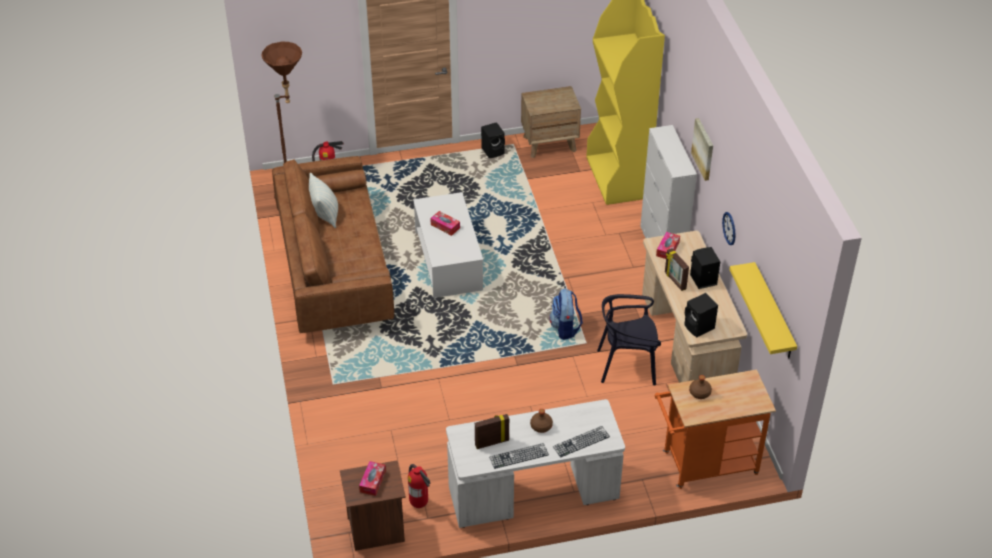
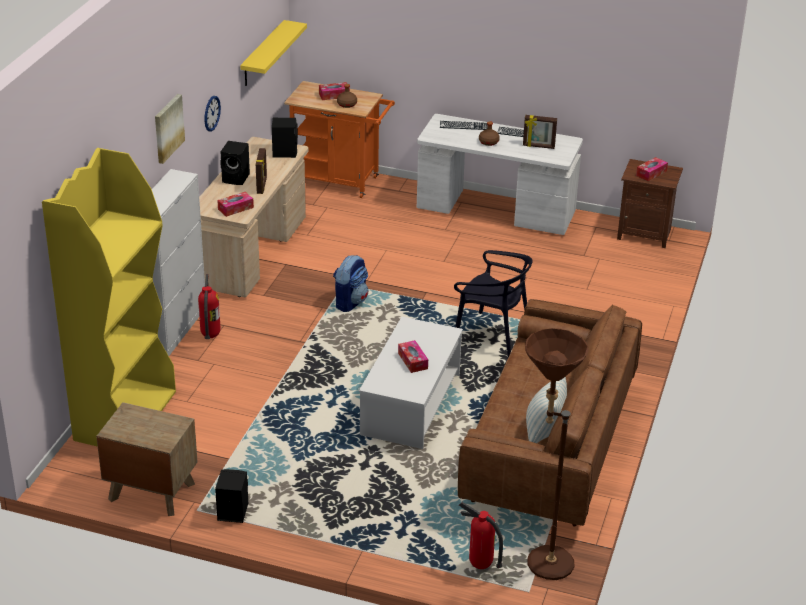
camera: 150 degrees left, 10 degrees down
(419, 504) = (596, 236): fire extinguisher -> fire extinguisher (210, 336)
(627, 365) = (326, 257): black chair -> black chair (491, 336)
(724, 401) = (334, 95): none -> tissue box

